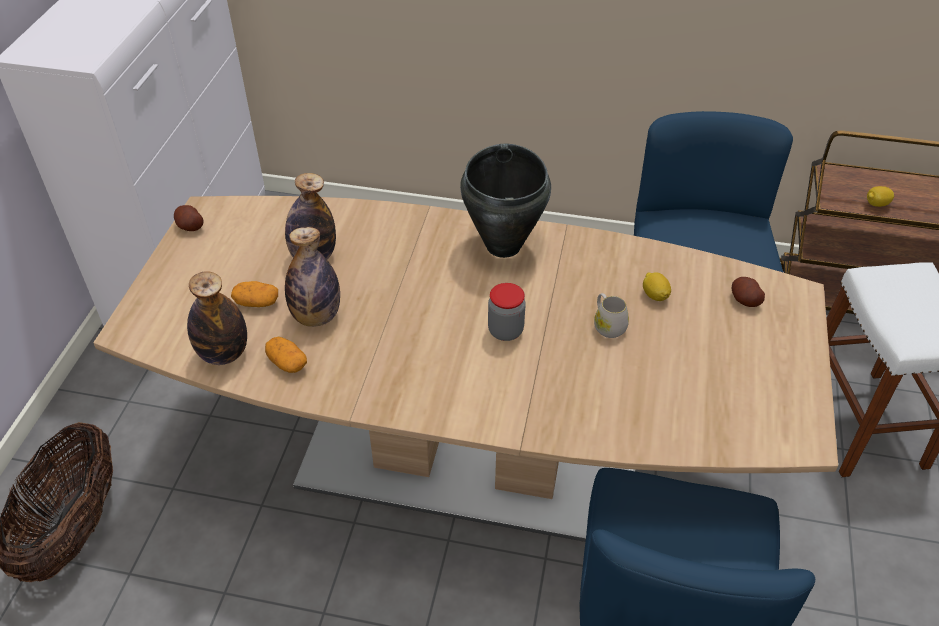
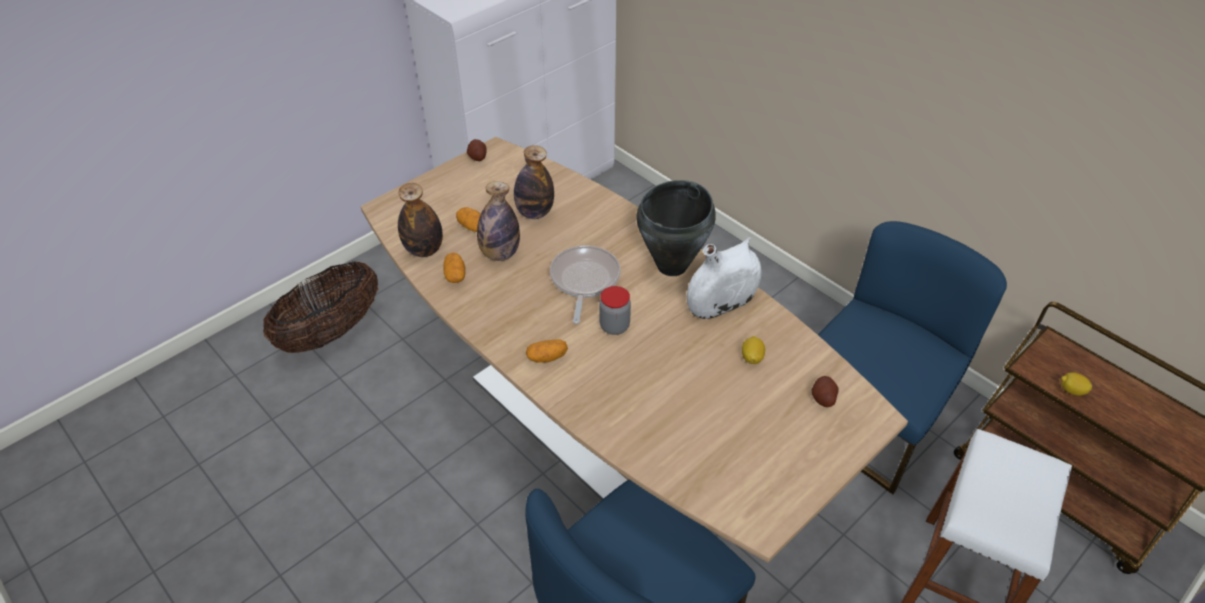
camera: 35 degrees right, 0 degrees up
(432, 301) = (584, 280): none -> frying pan
(469, 396) = (547, 357): none -> potato
(582, 259) = (721, 303): none -> white vase
(607, 325) = (692, 360): white mug -> none

